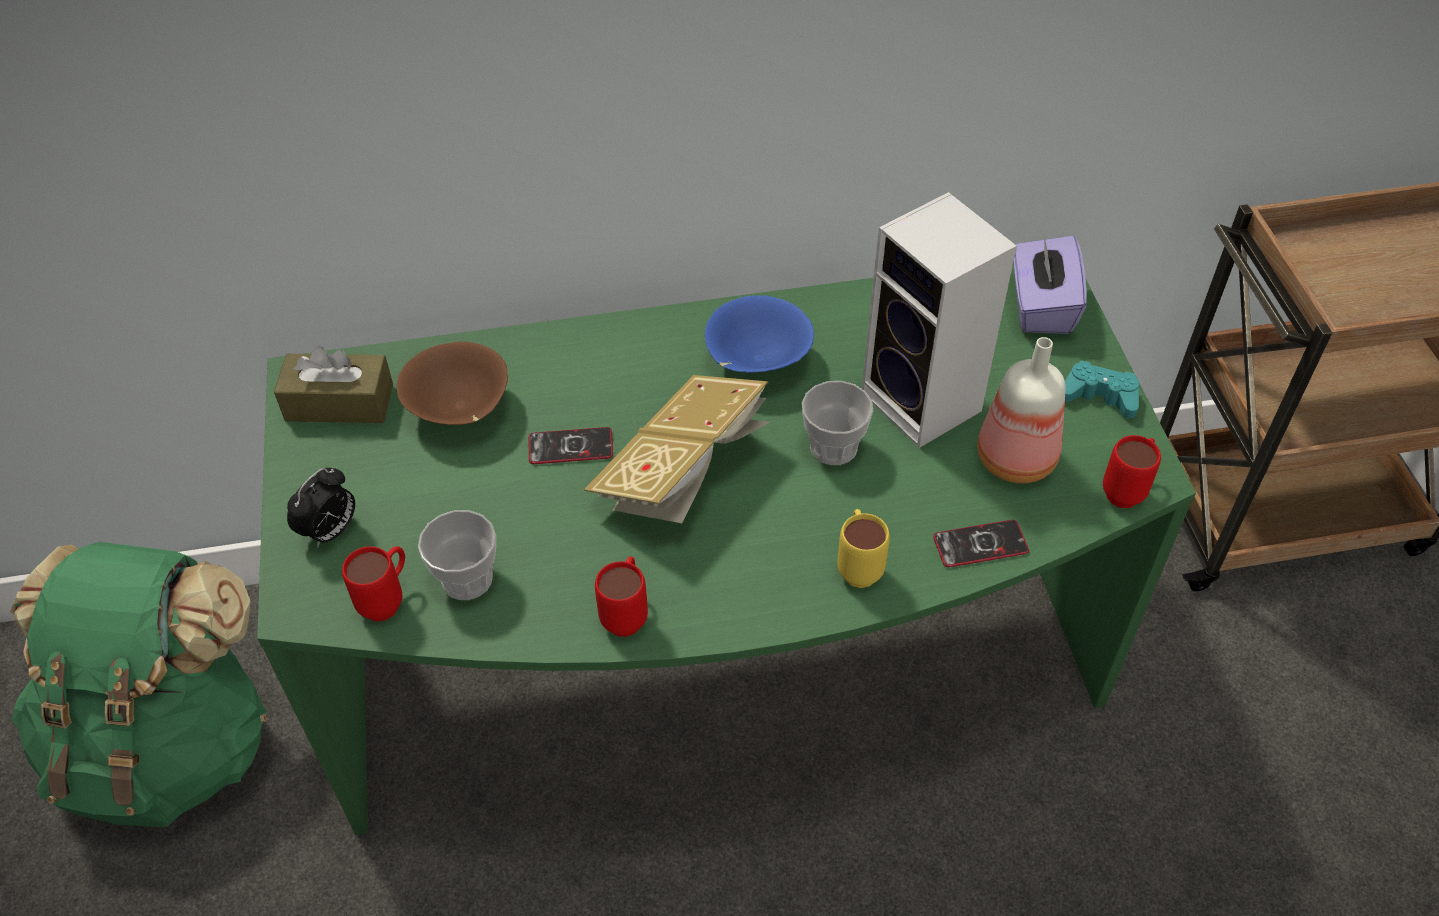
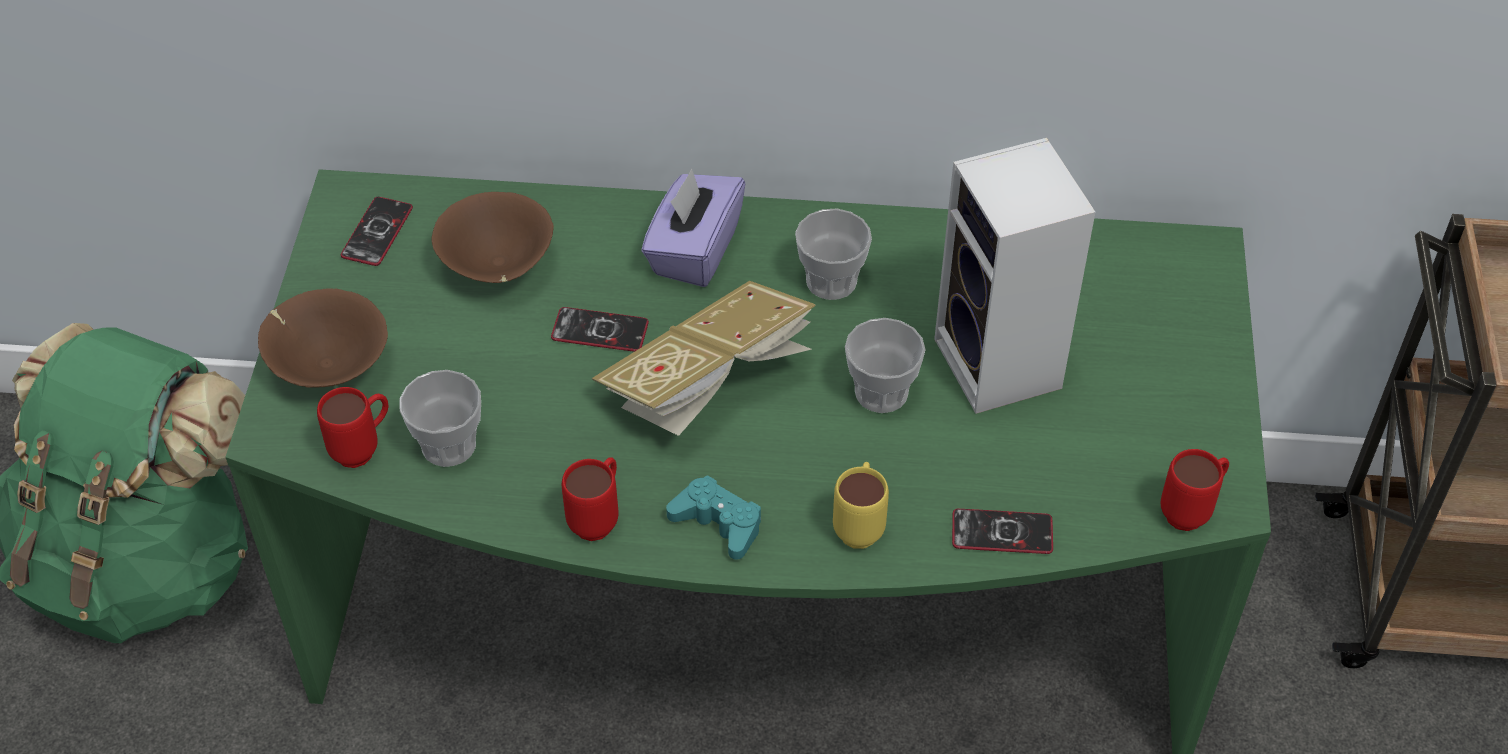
camera: 15 degrees right, 0 degrees up
(330, 531) = (328, 365): alarm clock -> brown bowl
(339, 403) = (377, 232): brown tissue box -> phone
(756, 362) = (831, 281): blue bowl -> cup
(1014, 457) = (1079, 447): bottle -> none
(1041, 307) = (1178, 285): purple tissue box -> purple tissue box (694, 251)
(1099, 396) = (1204, 400): turquoise game controller -> turquoise game controller (718, 523)

